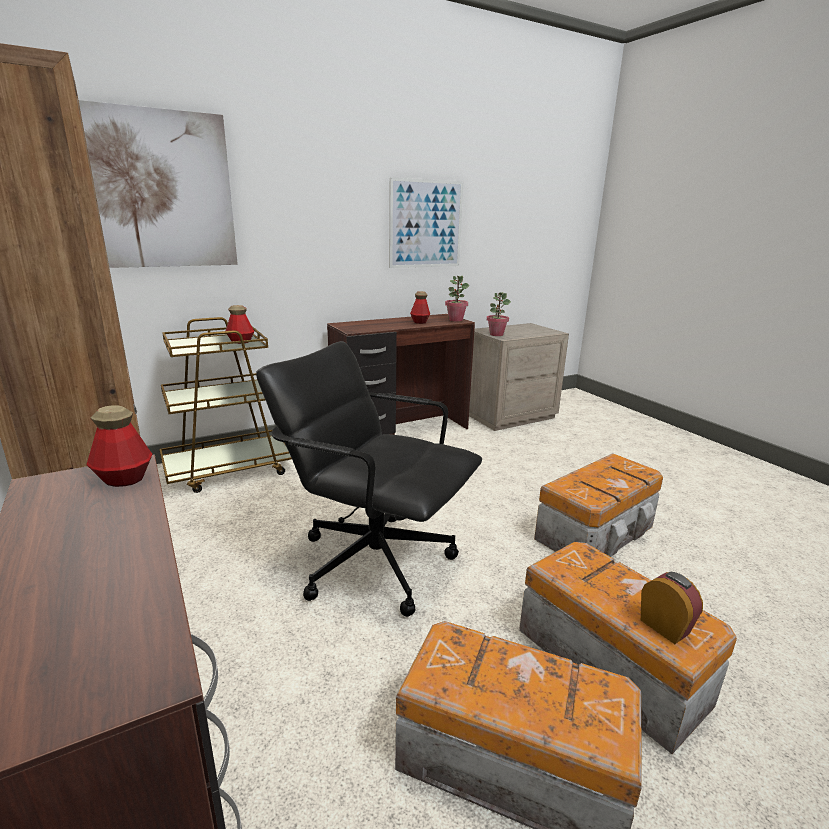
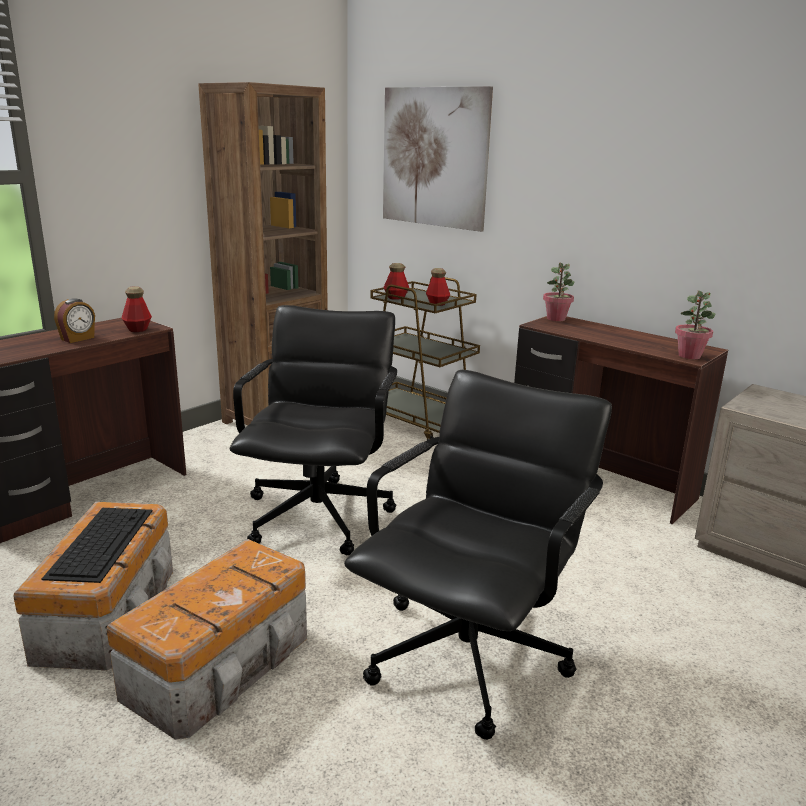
camera: 70 degrees right, 0 degrees up
(420, 322) = (636, 342): bottle -> bottle (396, 297)
(426, 224) = (716, 211): picture -> none
(496, 334) = (753, 401): potted plant -> potted plant (556, 319)
(523, 680) = (101, 541): none -> keyboard
(597, 532) = (469, 656): storage box -> black office chair
(665, 626) = (169, 610): alarm clock -> alarm clock (78, 339)

